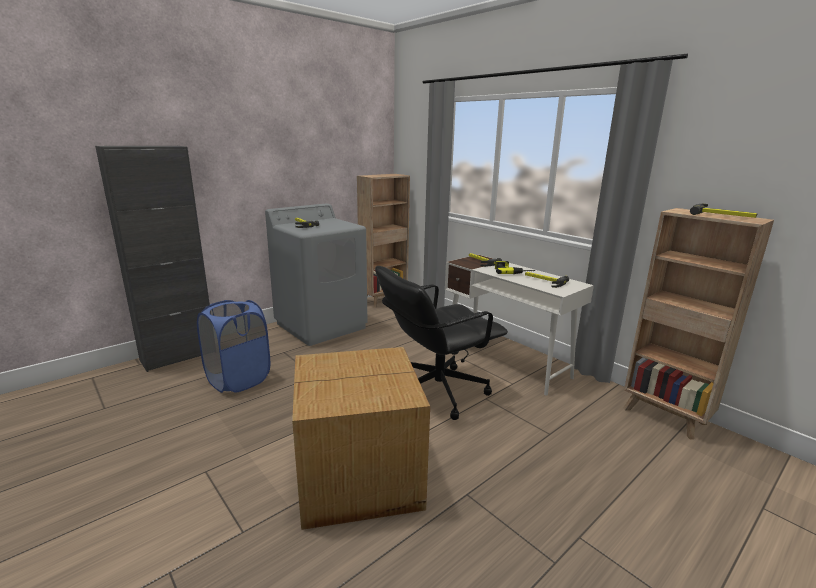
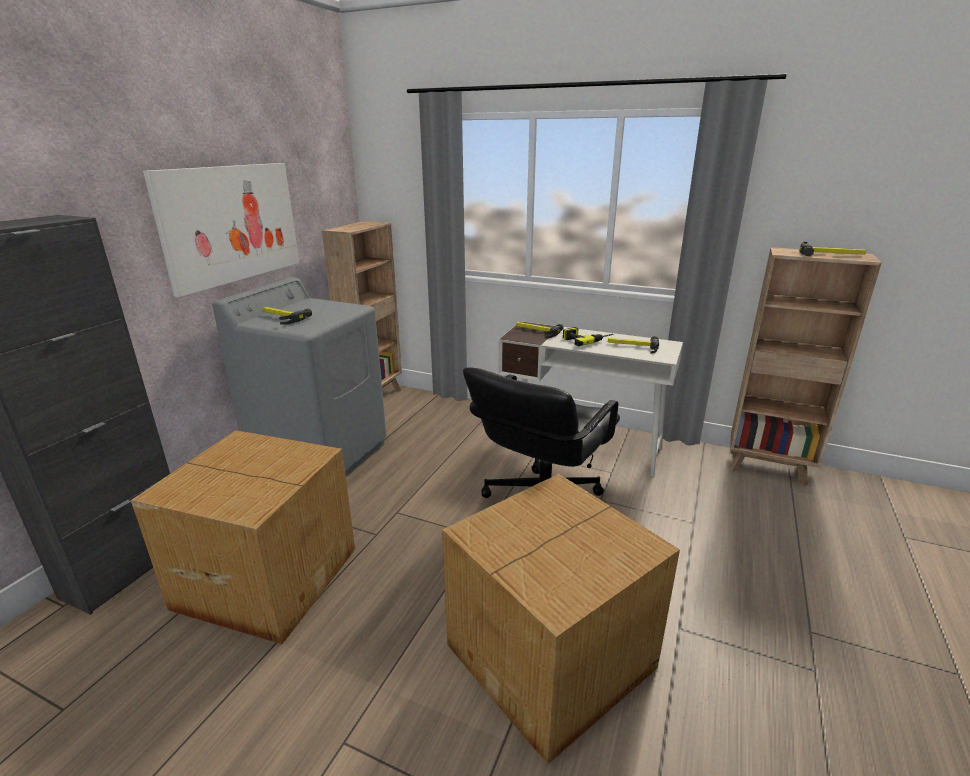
camera: 25 degrees left, 5 degrees up
(238, 379) = (267, 576): blue laundry basket -> cardboard box
(288, 163) = (231, 224): none -> picture

